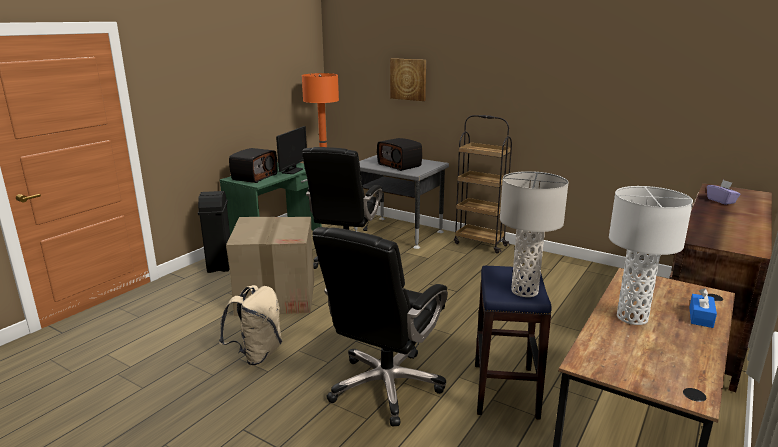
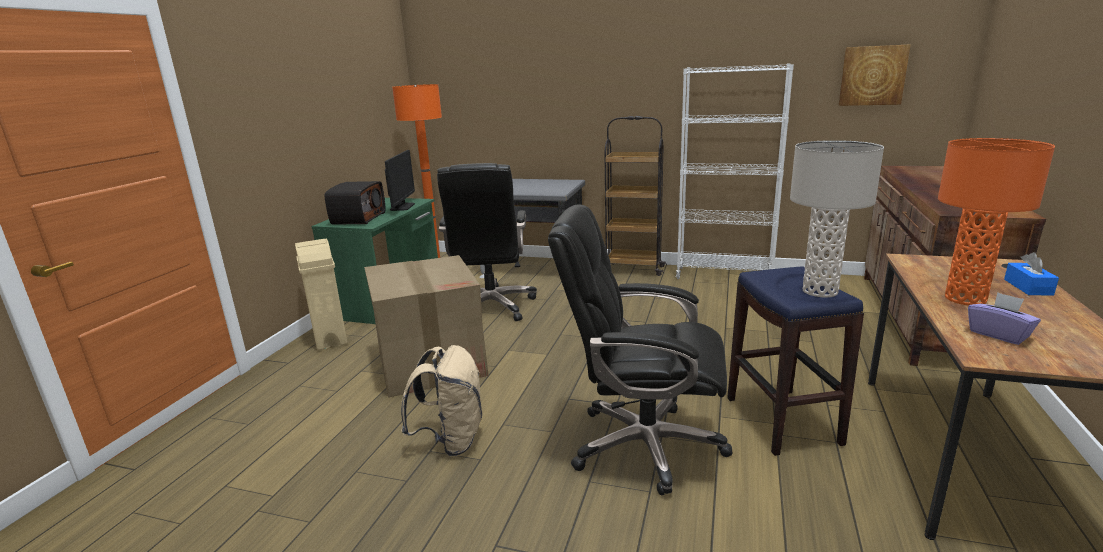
camera: 15 degrees left, 0 degrees up
(220, 265) = (330, 338): black trash can -> beige trash can
(385, 386) = (643, 445): black office chair -> black office chair turned 90 degrees clockwise
(400, 165) = (532, 187): radio -> none
(408, 79) = (526, 84): picture -> picture (872, 75)
(553, 262) = (724, 276): none -> white bookcase
(631, 317) = (965, 299): white table lamp -> orange table lamp
(721, 201) = (921, 177): purple tissue box -> purple tissue box (998, 334)

